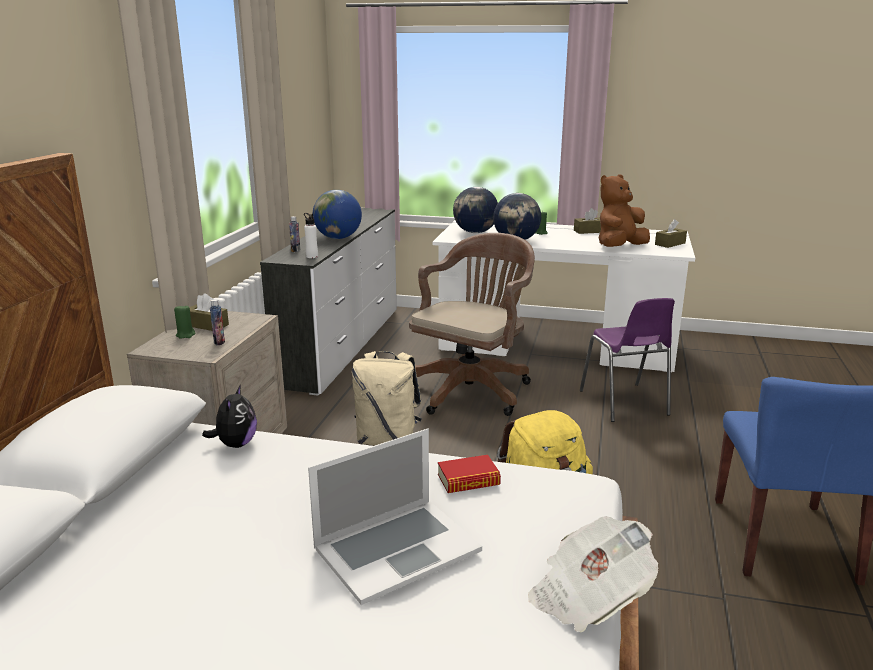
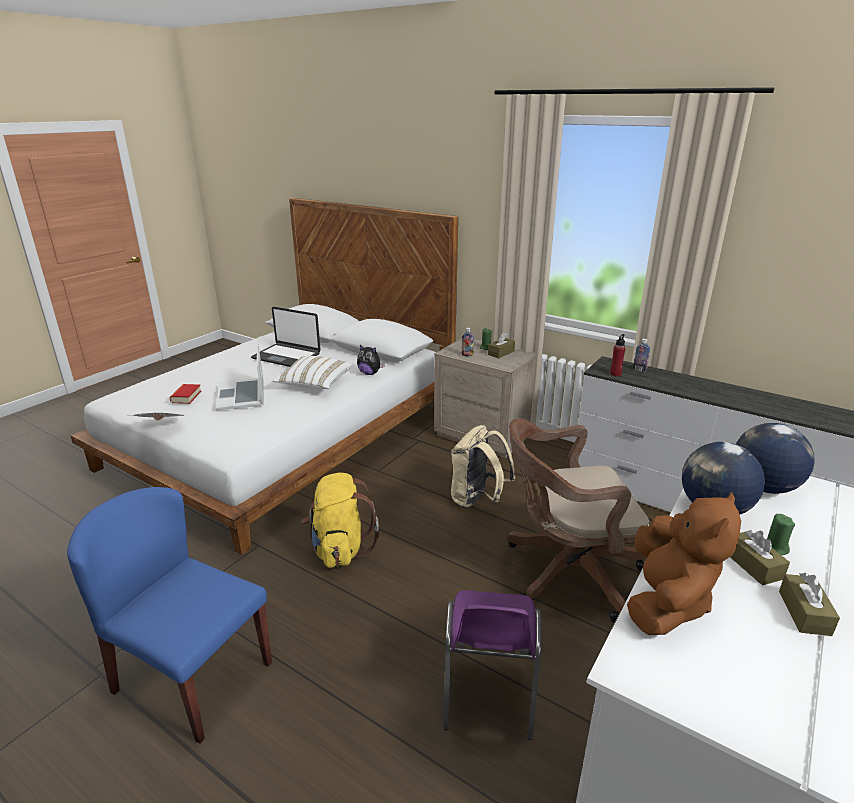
camera: 110 degrees right, 5 degrees up
(152, 568) = (287, 356): none -> laptop
(305, 484) = (314, 384): none -> white pillow
(312, 256) = (615, 374): white bottle -> red bottle
(338, 238) = (692, 391): globe -> none
(468, 480) = (272, 420): book -> book (186, 397)
(472, 388) = (565, 572): brown office chair -> brown office chair turned 120 degrees clockwise
(619, 248) = (666, 602): brown plush toy -> brown plush toy turned 45 degrees clockwise
(625, 404) = (488, 693): purple chair -> purple chair turned 90 degrees counterclockwise
(670, 244) = (701, 693): brown tissue box -> brown tissue box (753, 565)

